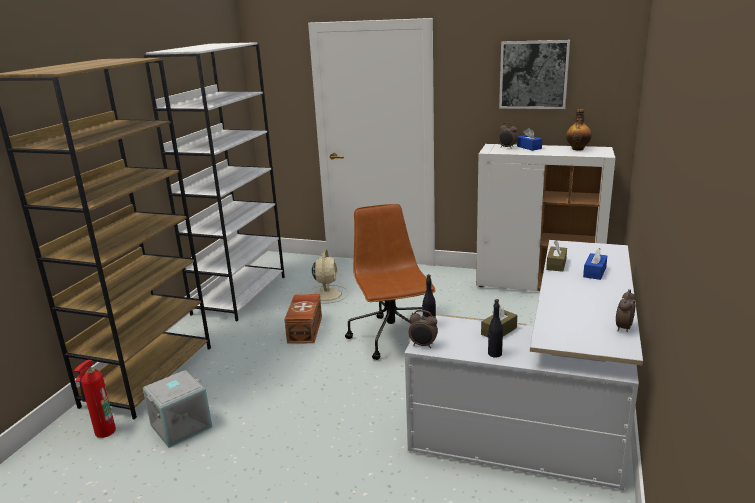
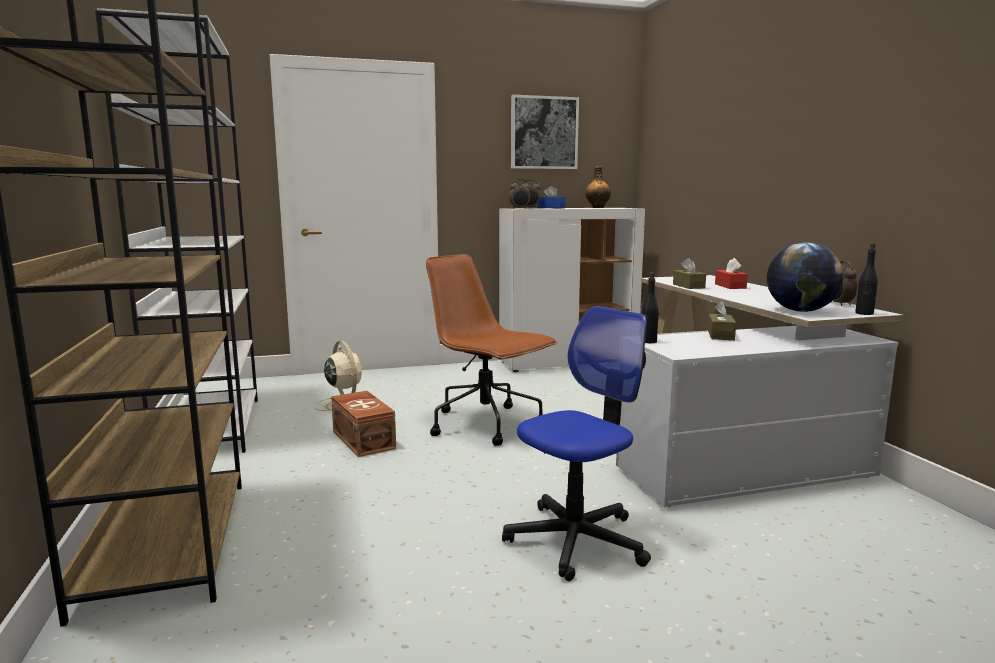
camera: 35 degrees left, 10 degrees down
(102, 432) = (169, 639): fire extinguisher -> none
(181, 425) = (318, 581): grey storage box -> none
(326, 453) = (576, 540): none -> office chair
(423, 345) = (679, 353): alarm clock -> alarm clock (519, 208)
(494, 354) = (755, 346): black bottle -> black bottle (864, 313)
(557, 330) = (800, 311): none -> globe
(594, 272) = (730, 286): blue tissue box -> red tissue box

